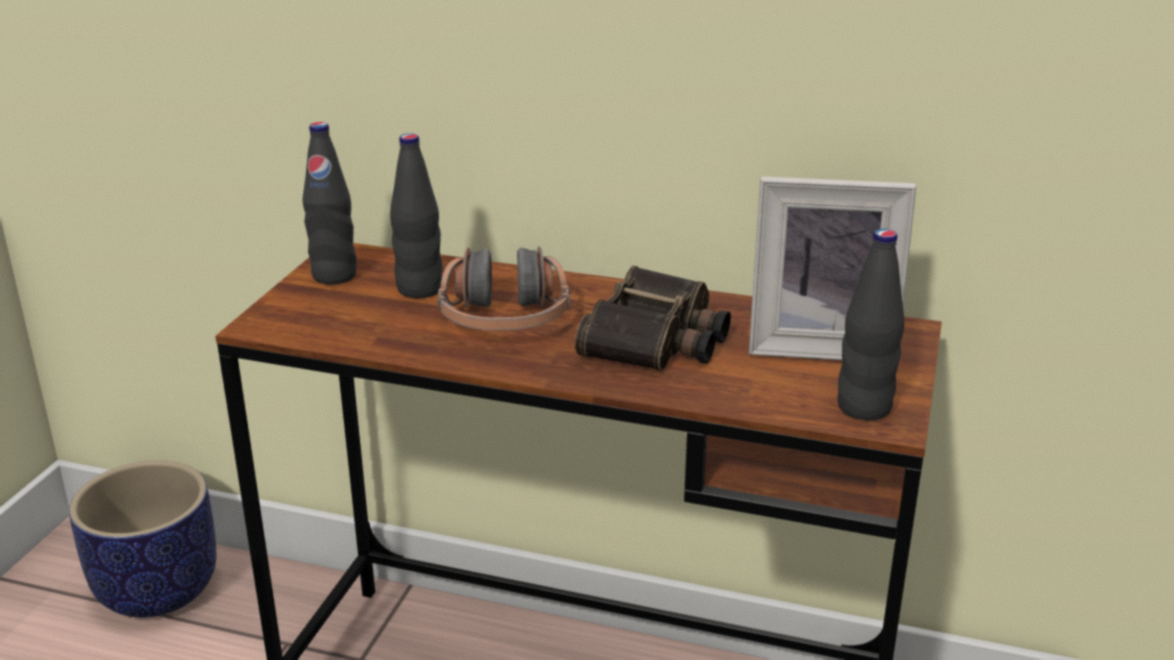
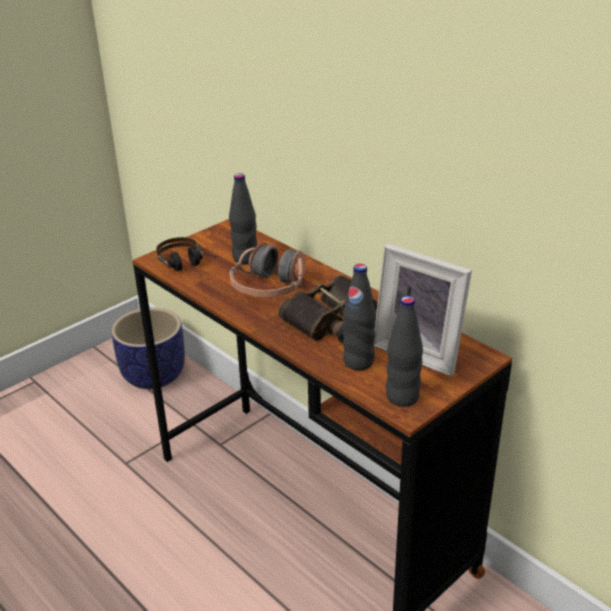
camera: 30 degrees right, 5 degrees up
(331, 320) = (188, 265): none -> headphones
(334, 276) = (213, 240): black bottle -> black bottle (358, 361)

